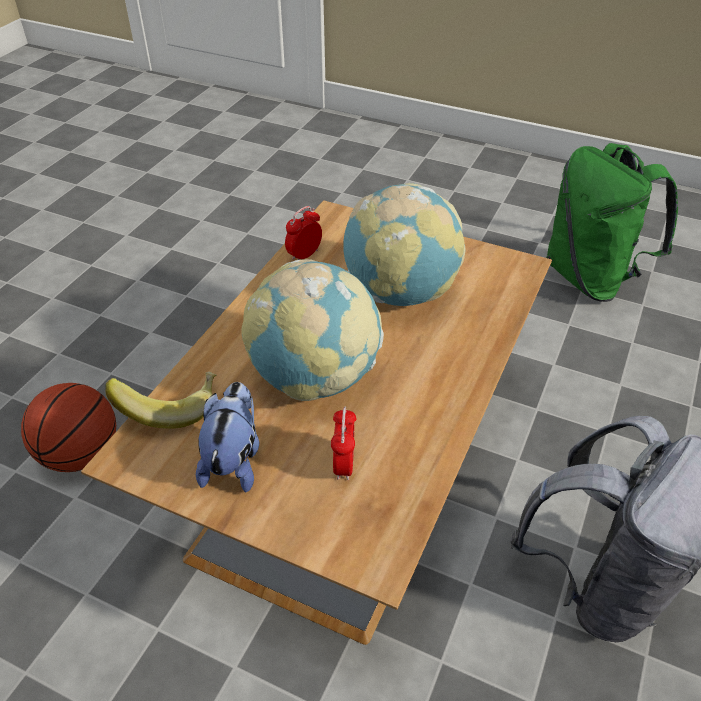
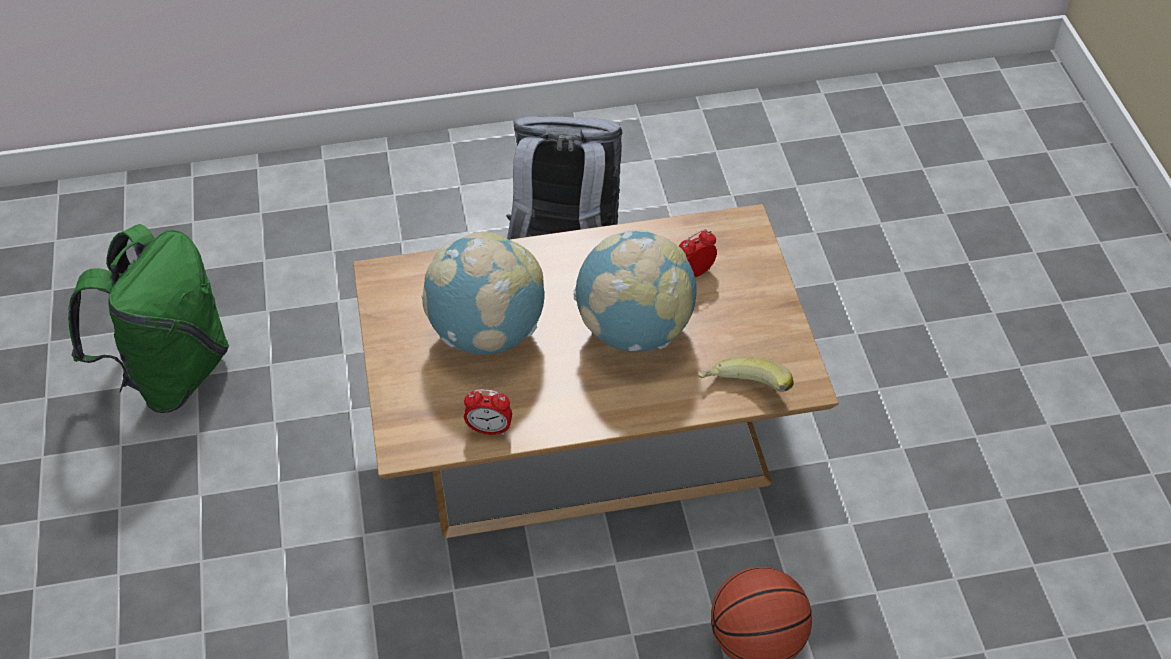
camera: 125 degrees left, 5 degrees up
(234, 460) = (747, 328): plush toy -> none

